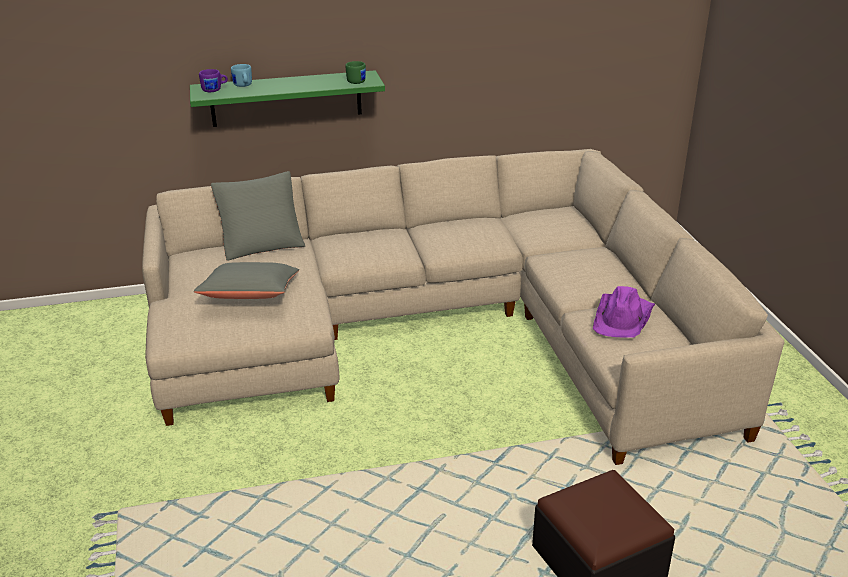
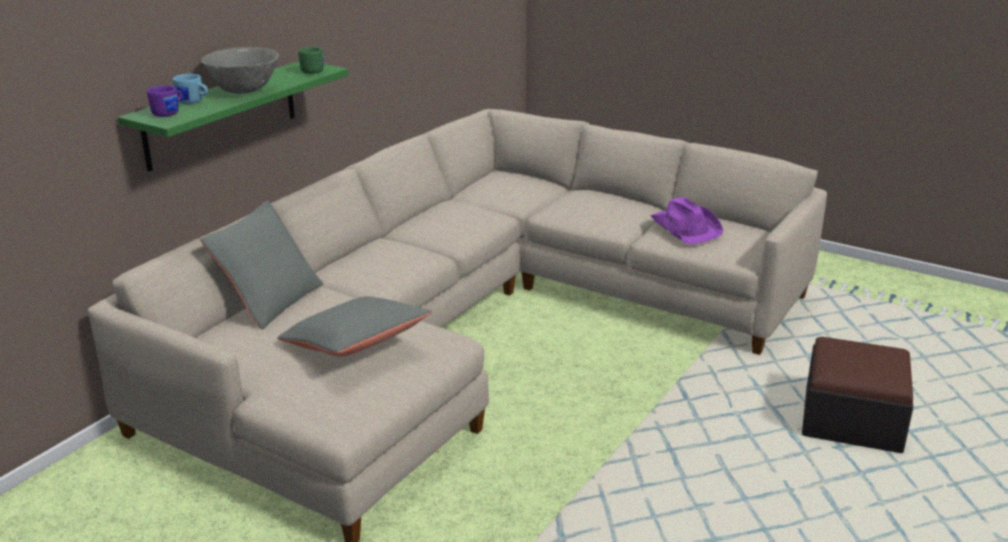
camera: 45 degrees left, 5 degrees down
(285, 86) = (244, 91): none -> grey bowl

